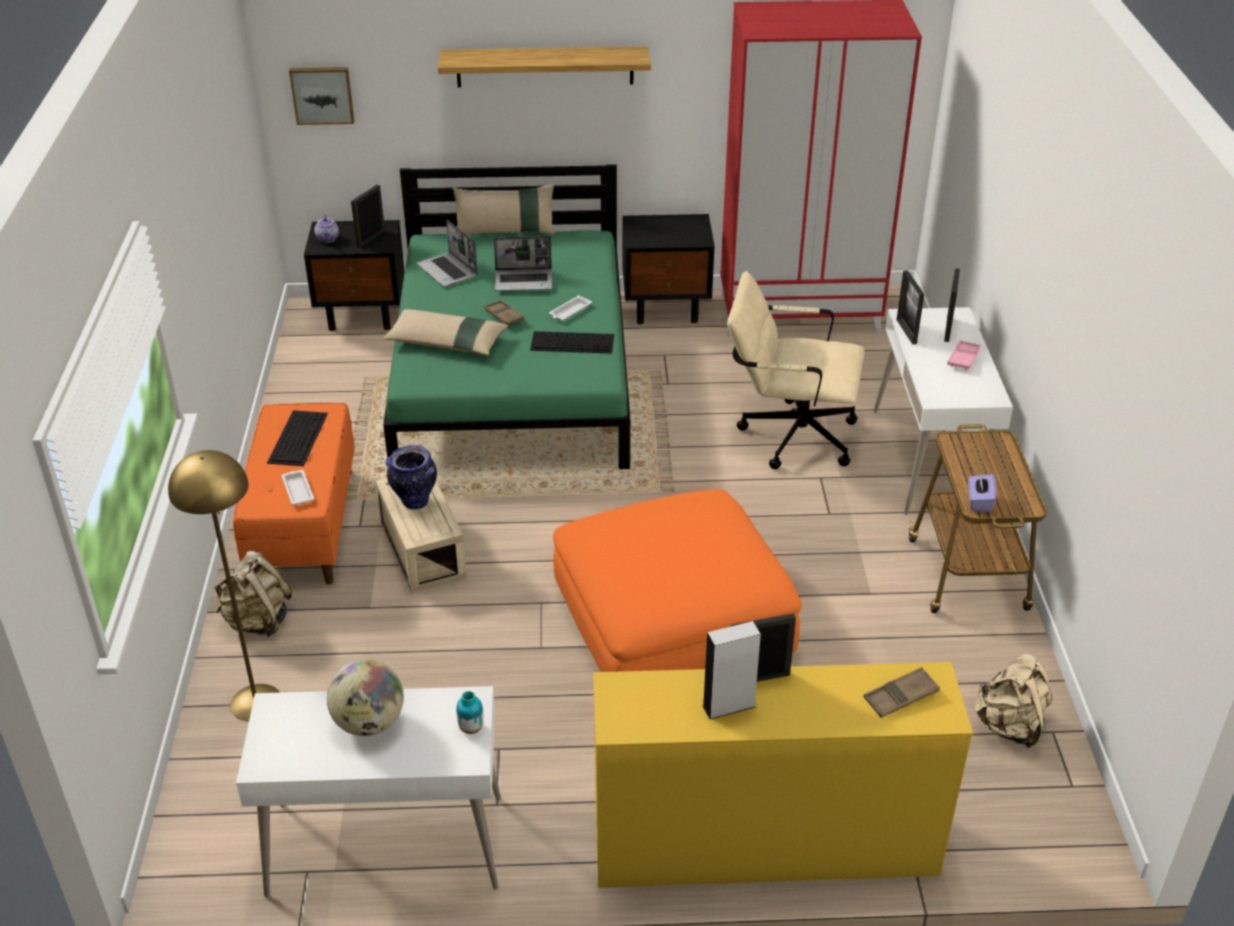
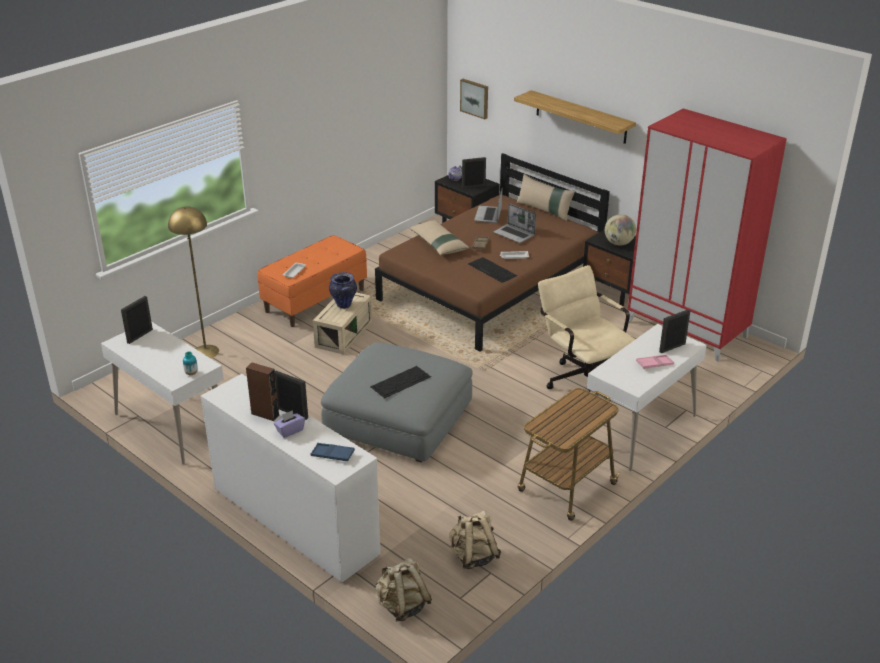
camera: 45 degrees right, 5 degrees down
(257, 621) = (247, 325): beige backpack -> beige backpack (402, 606)
(298, 437) = (326, 253): keyboard -> keyboard (401, 381)
(369, 723) = (165, 351): globe -> globe (618, 243)
(513, 376) = (491, 287): green bed -> brown bed
(672, 618) = (398, 419): orange ottoman -> grey ottoman
(729, 706) = (265, 414): grey speaker -> brown speaker
(763, 845) = (294, 520): yellow dresser -> white dresser
(900, 696) = (332, 454): brown tray -> blue tray
(906, 331) = (646, 337): picture frame -> picture frame (140, 336)
(979, 501) = (541, 424): purple tissue box -> purple tissue box (290, 430)

